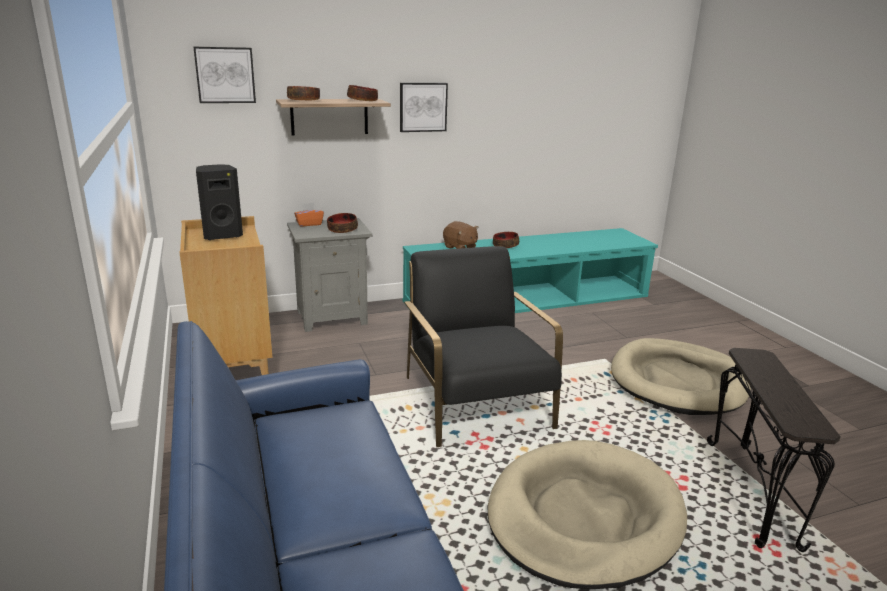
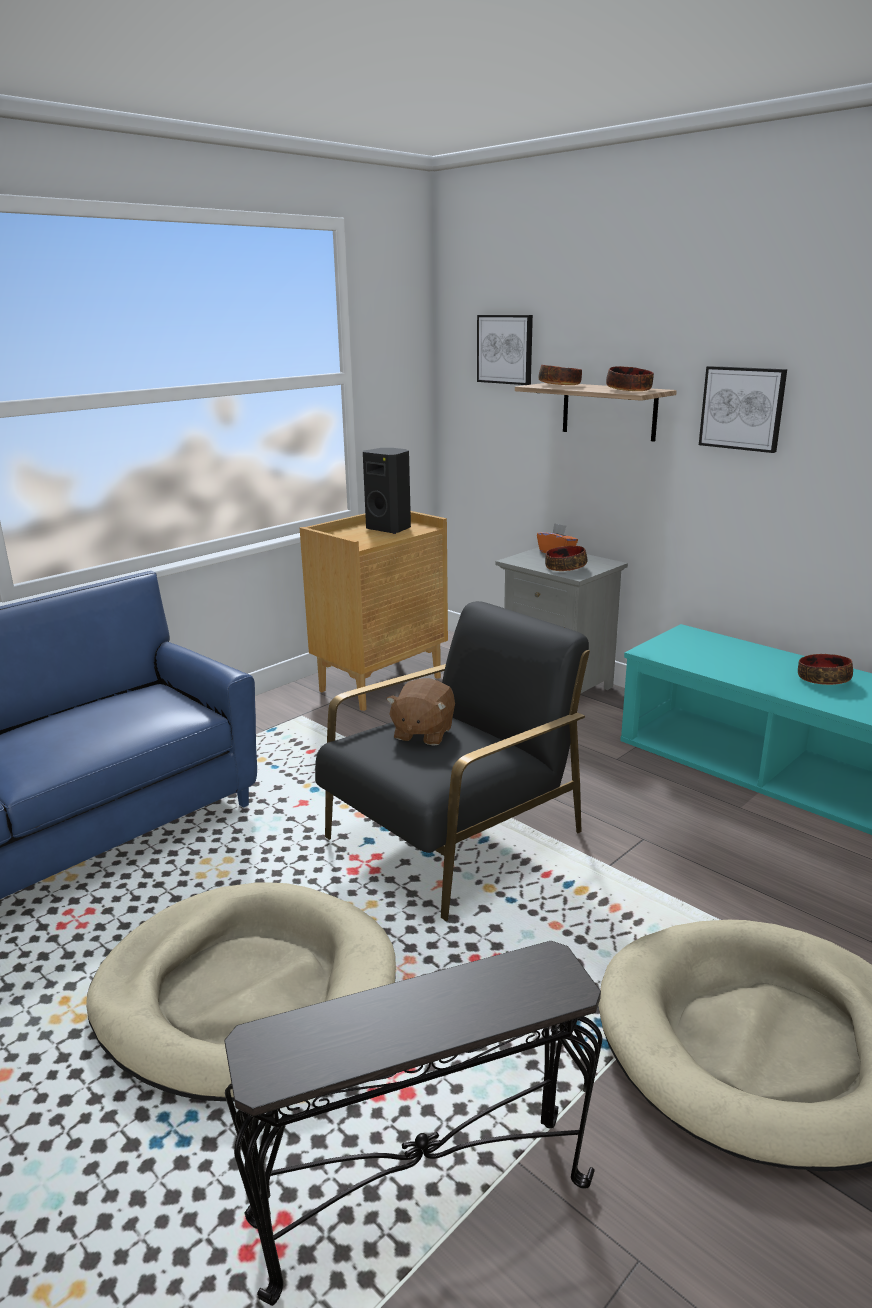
camera: 65 degrees right, 0 degrees up
(460, 247) = (746, 654): brown plush toy -> brown plush toy (422, 733)

